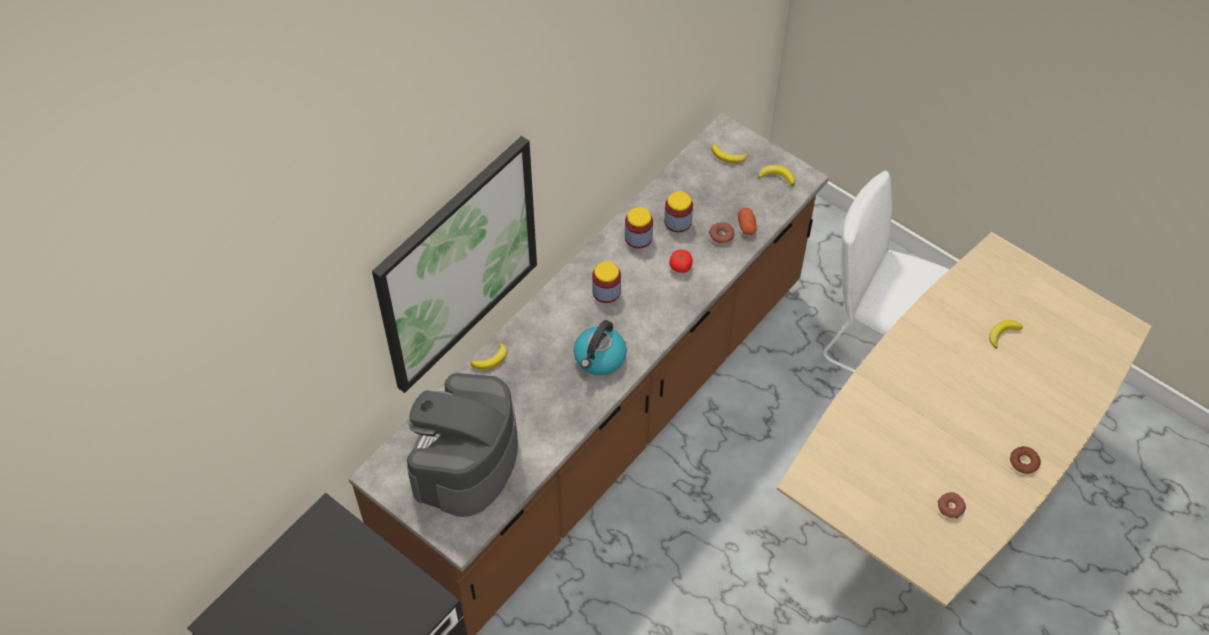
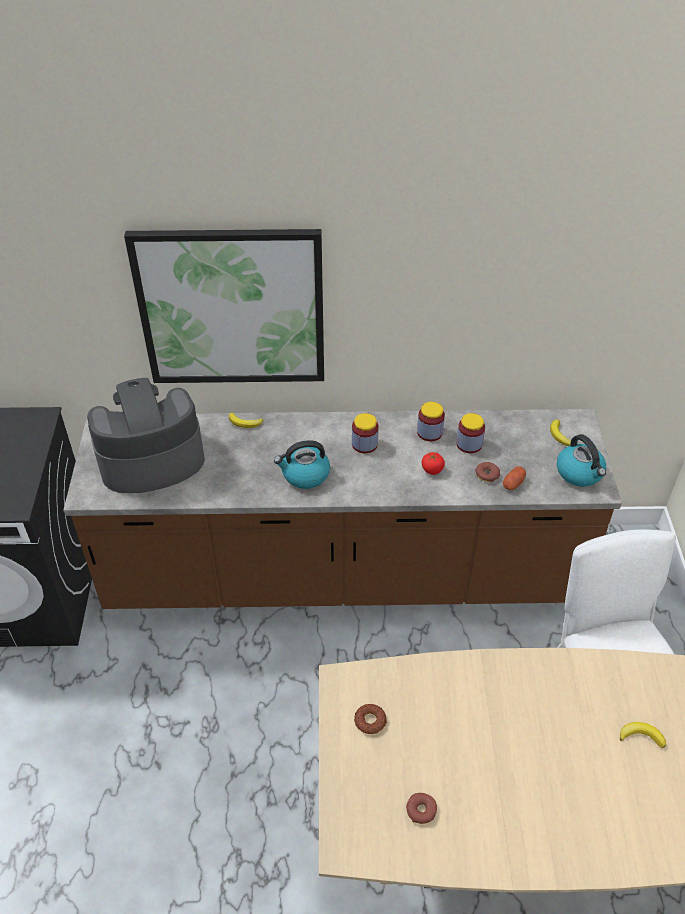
camera: 50 degrees right, 10 degrees down
(777, 176) = (580, 473): banana -> kettle
(1024, 462) = (529, 843): donut -> donut (370, 721)

